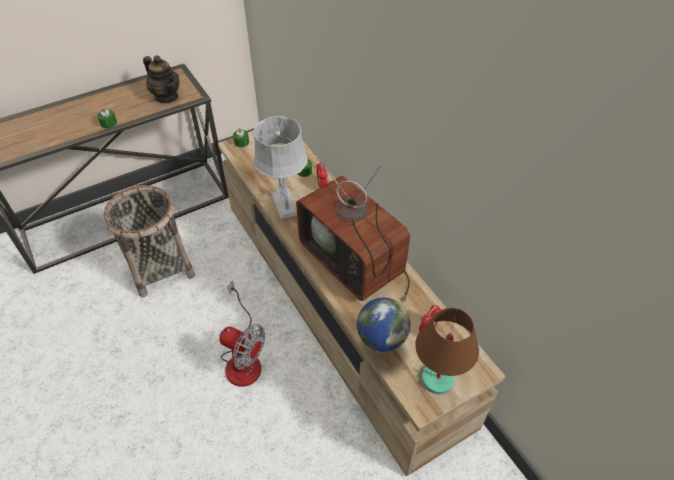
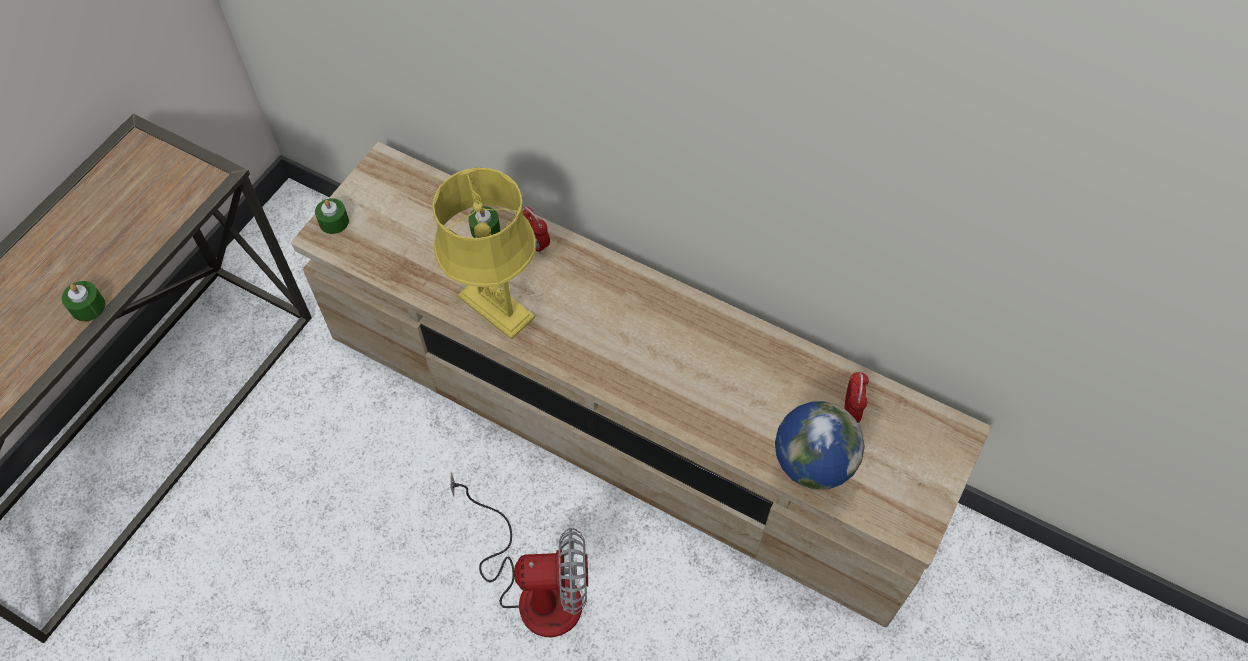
camera: 30 degrees left, 10 degrees up
(160, 268) = (282, 508): basket -> none
(167, 96) = (158, 200): teapot -> none
(284, 204) = (495, 307): grey table lamp -> yellow table lamp
(356, 262) = (679, 354): television -> none
(438, 379) = (911, 479): brown table lamp -> none

